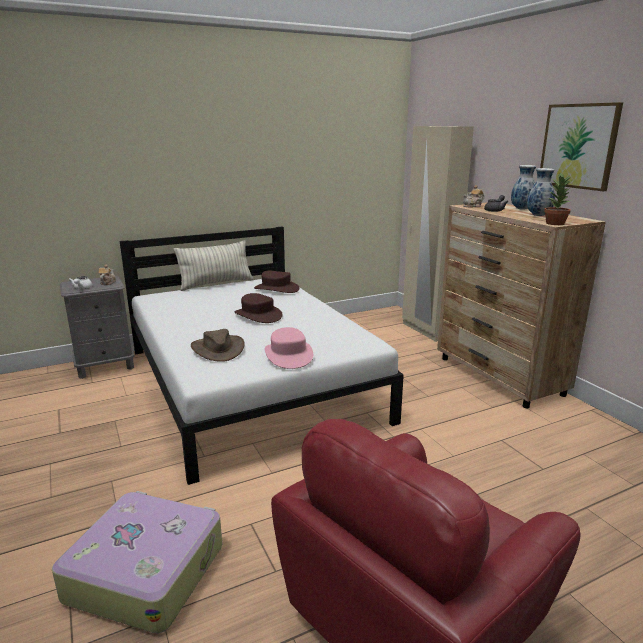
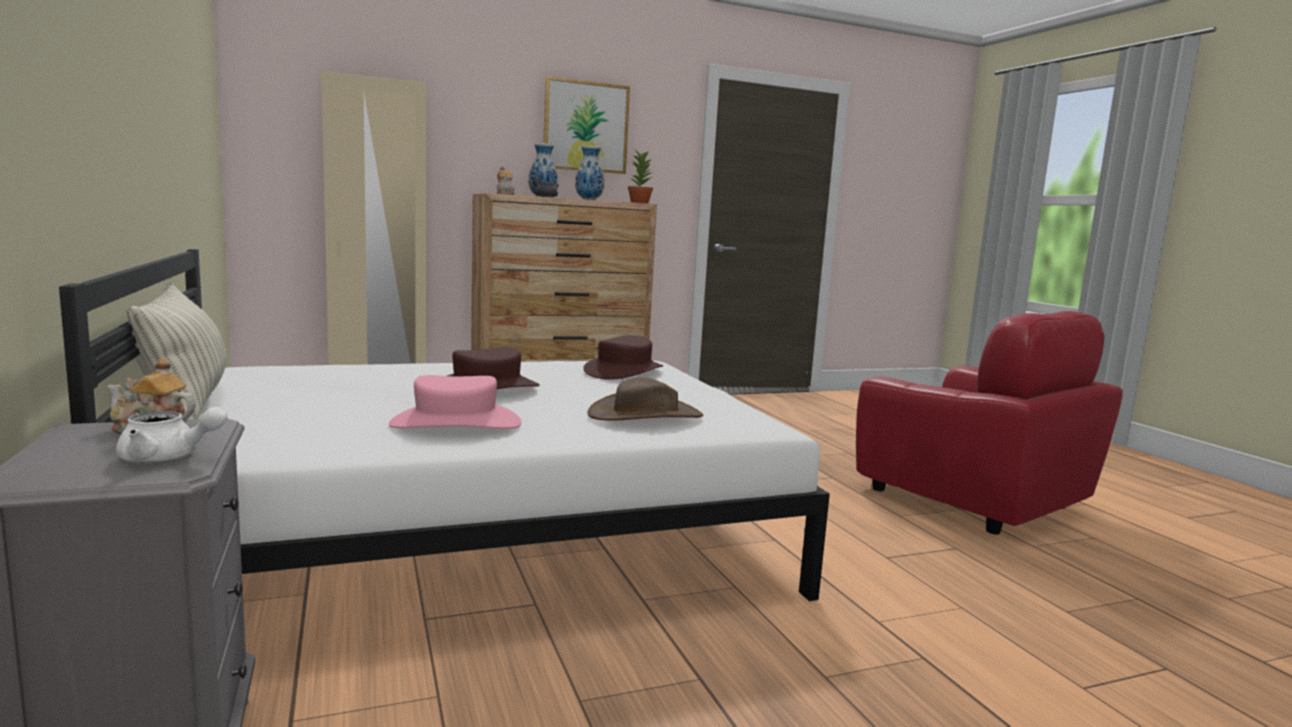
camera: 85 degrees left, 10 degrees down
(146, 570) = (1011, 625): suitcase -> none
(276, 289) = (331, 370): brown hat -> brown hat (624, 371)
(288, 355) = (680, 388): pink hat -> pink hat (456, 423)

